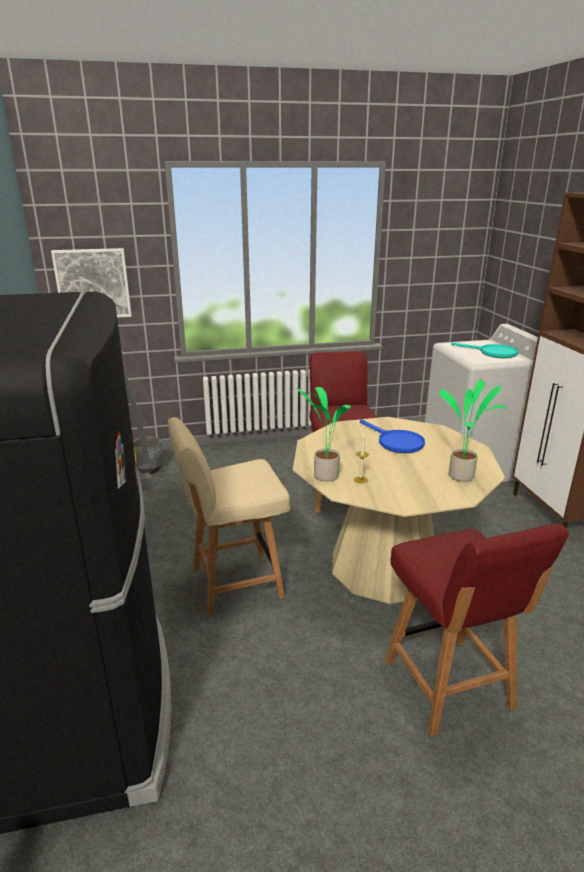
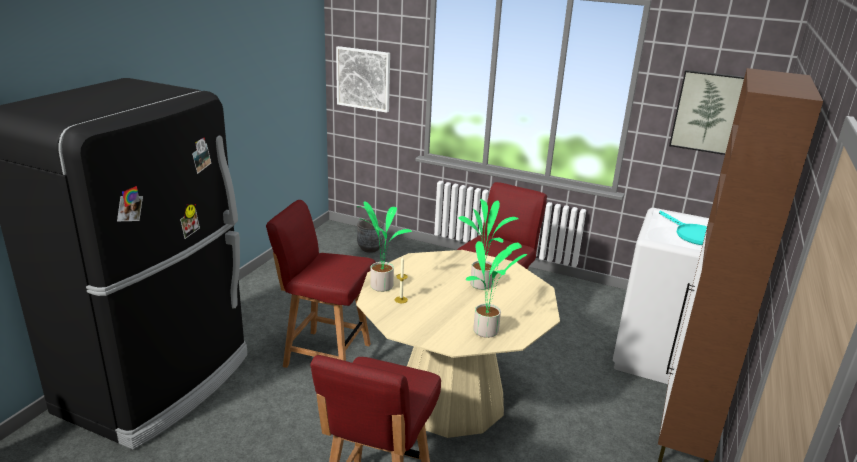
camera: 35 degrees right, 0 degrees up
(234, 583) = (325, 354): beige chair -> red chair
(395, 442) = (482, 284): blue frying pan -> potted plant
(440, 256) = (710, 112): none -> picture

